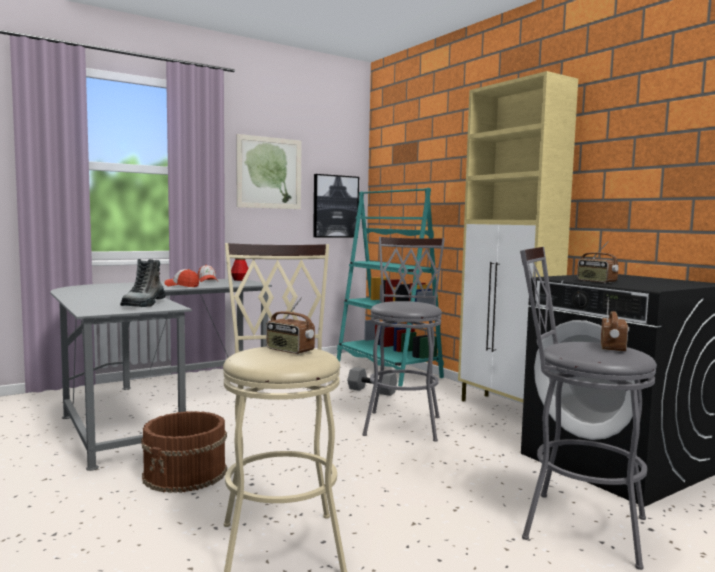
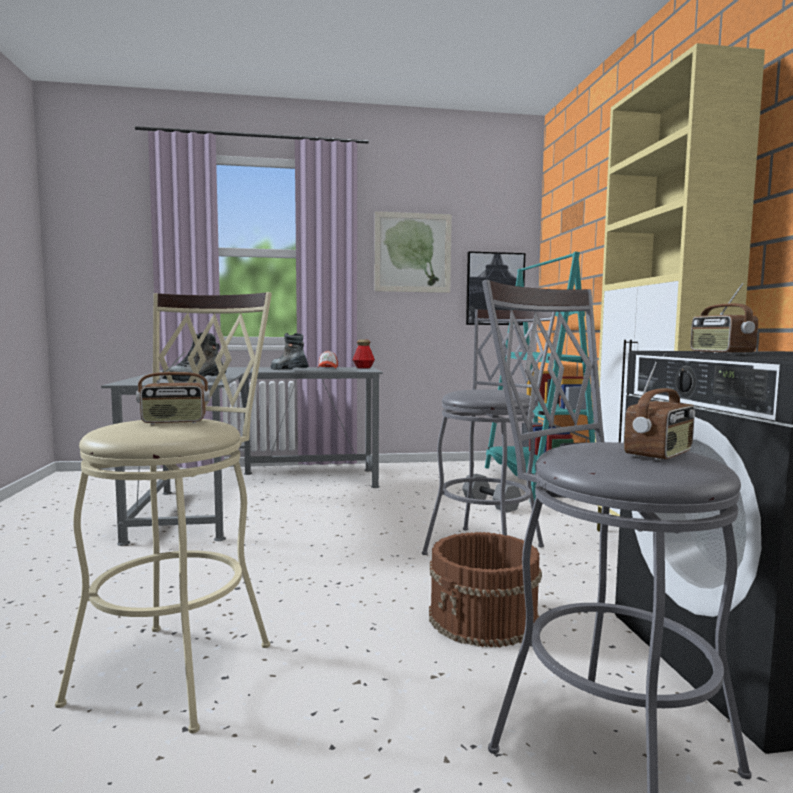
camera: 25 degrees right, 0 degrees up
(182, 286) = (288, 370): cap -> boot
(186, 474) = (191, 564): brown bucket -> brown bucket (484, 618)
(289, 351) = (174, 422): radio -> radio turned 75 degrees counterclockwise

